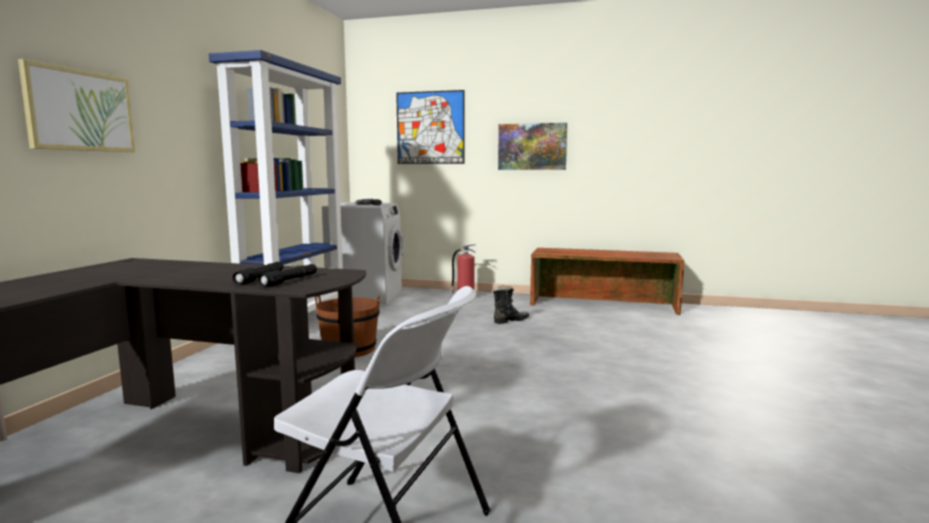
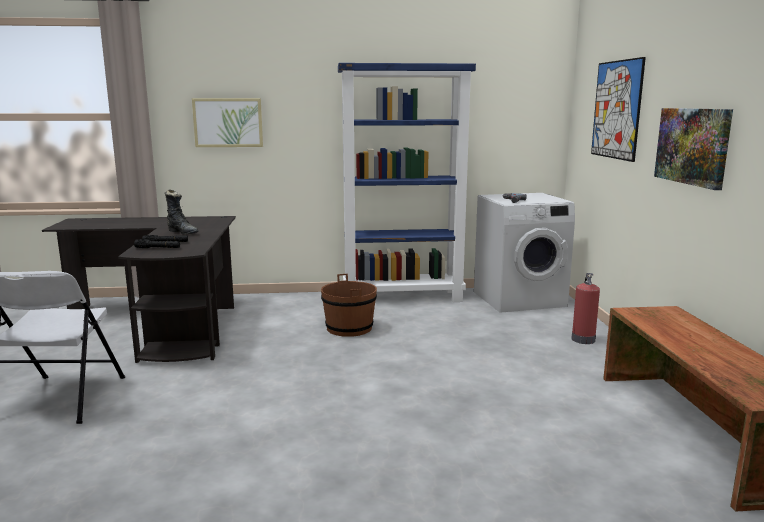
camera: 70 degrees right, 5 degrees up
(510, 321) = (512, 376): black boot -> black boot (183, 232)

